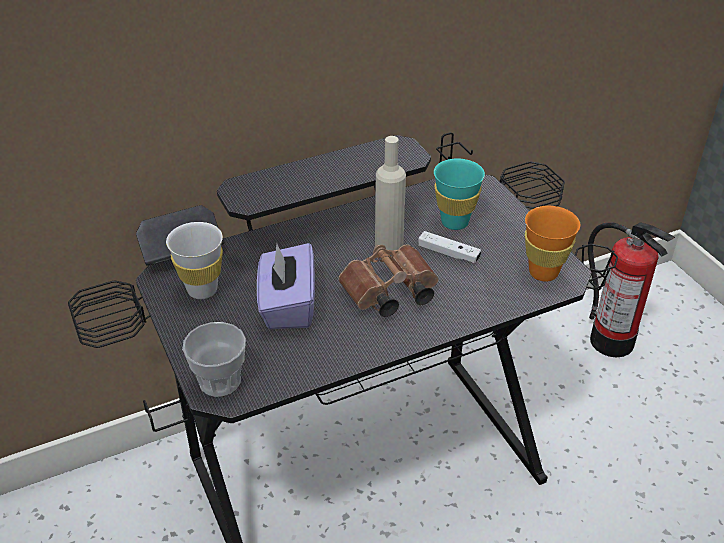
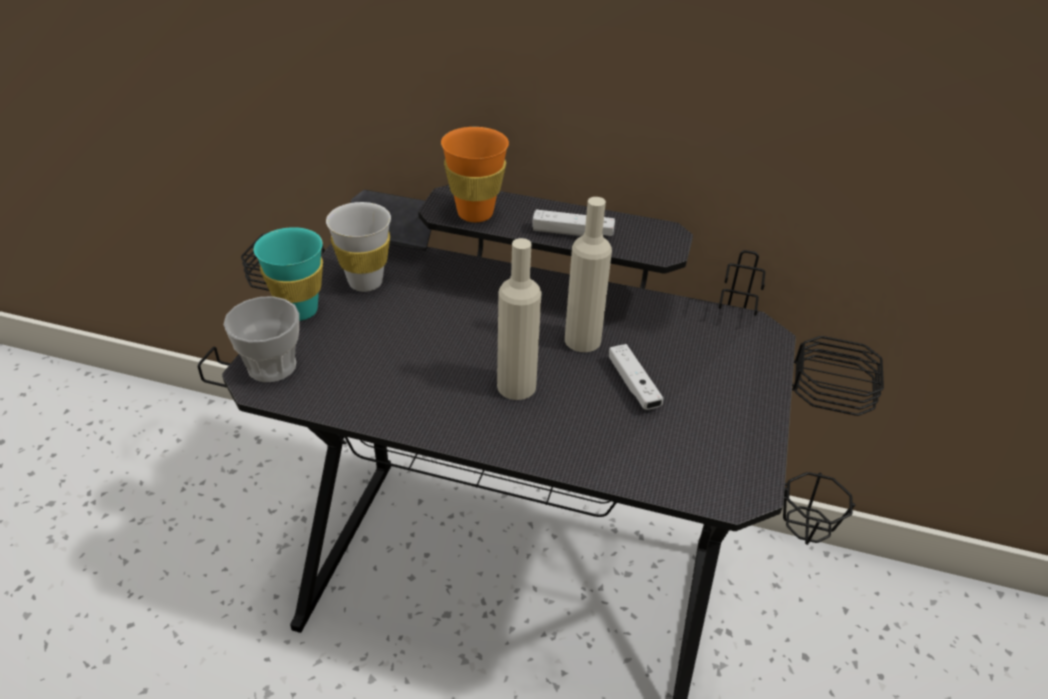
camera: 40 degrees right, 0 degrees up
(287, 306) = (413, 339): purple tissue box -> none
(347, 173) = (572, 232): none -> white game controller
(388, 295) = (516, 386): brown binoculars -> beige bottle
(454, 222) = (683, 357): turquoise cup -> turquoise cup (299, 310)
(543, 272) = (717, 469): orange cup -> orange cup (475, 213)
(611, 341) = (925, 652): fire extinguisher -> none

